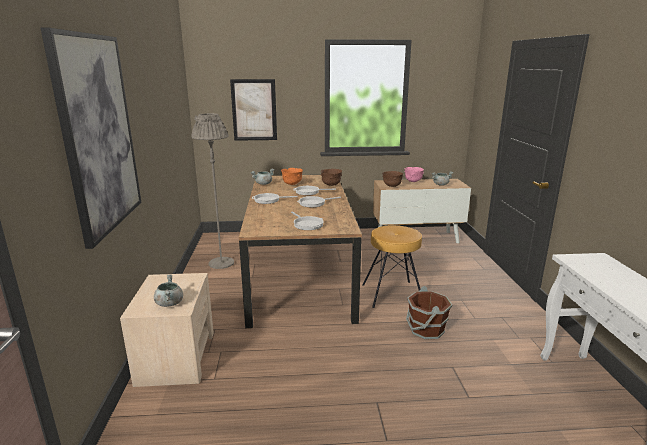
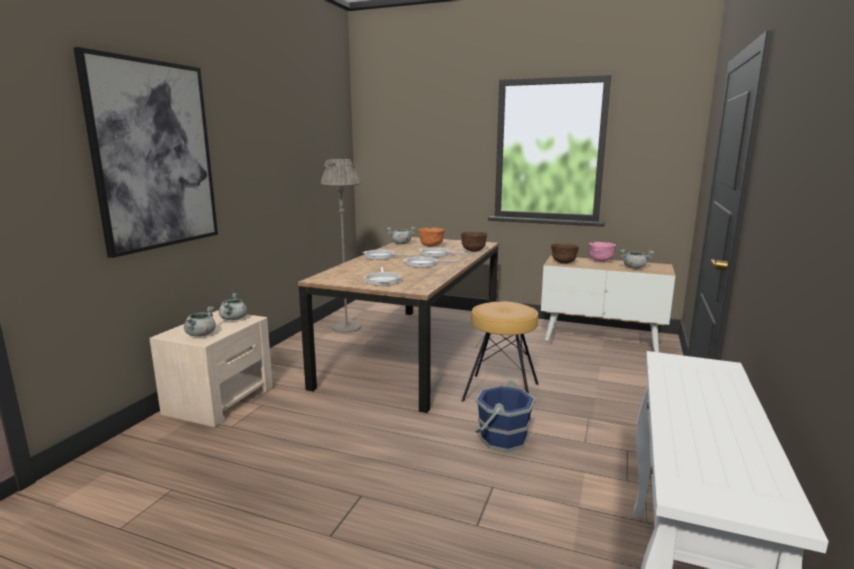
camera: 25 degrees right, 5 degrees down
(179, 281) = (234, 319): none -> grey cooking pot
(254, 110) = (417, 163): picture -> none
(426, 330) = (502, 439): brown bucket -> blue bucket

